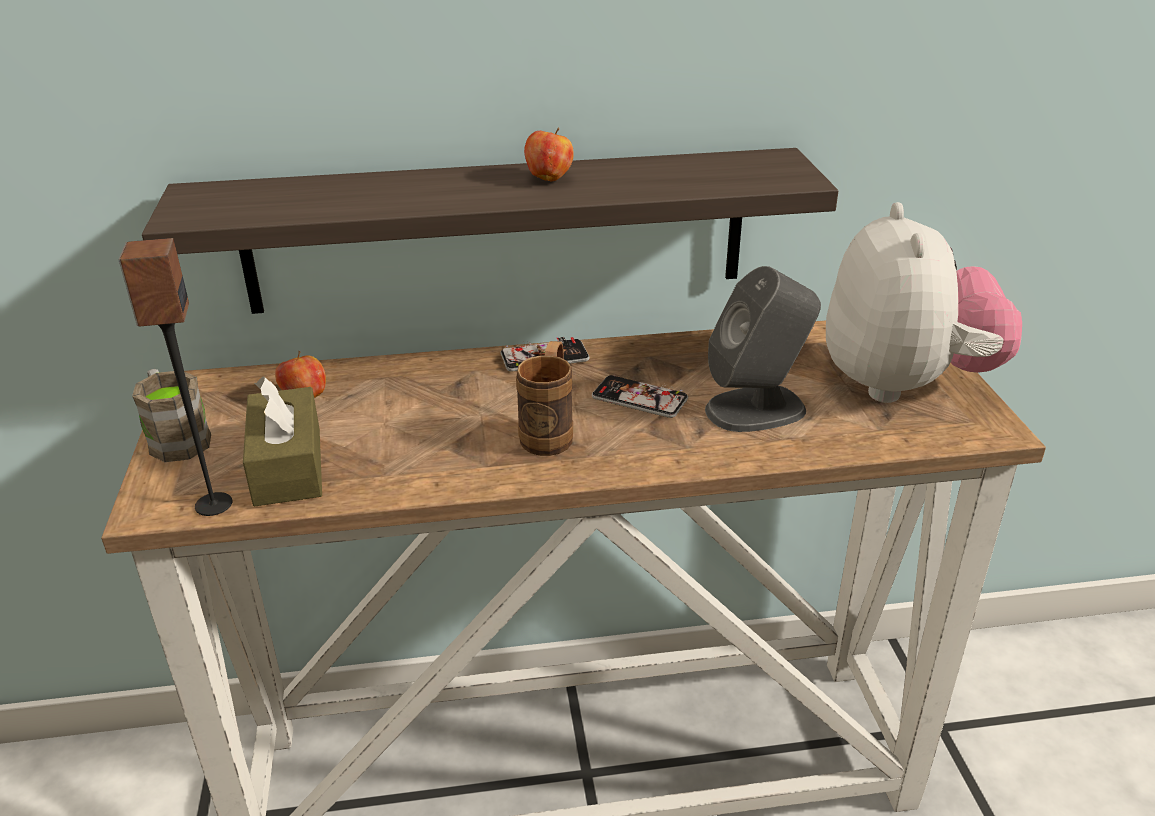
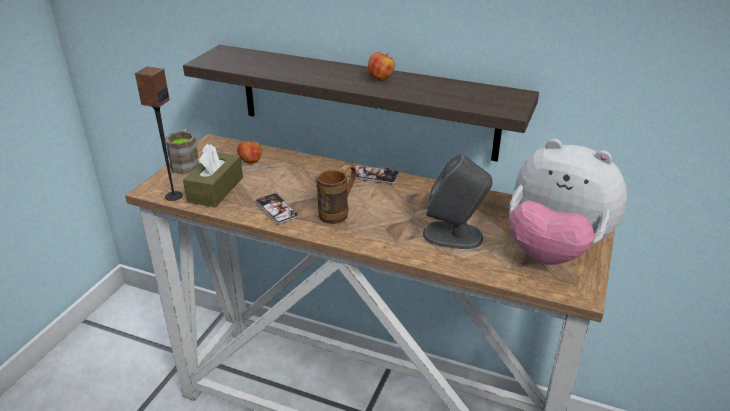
camera: 30 degrees right, 0 degrees up
(639, 398) = (399, 210): phone -> phone (276, 209)
(904, 384) = (554, 250): plush toy -> plush toy turned 90 degrees clockwise

